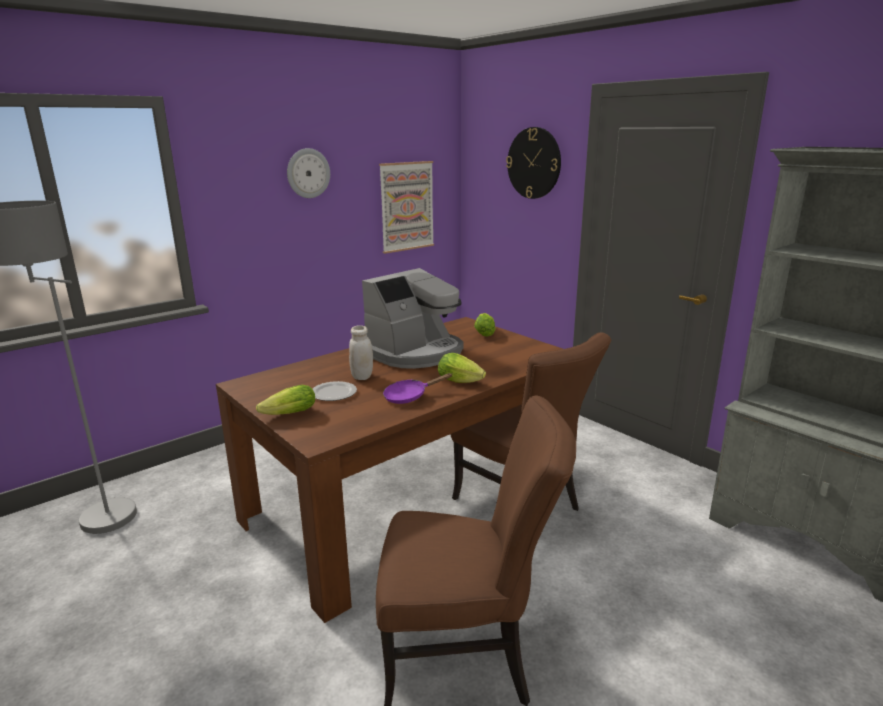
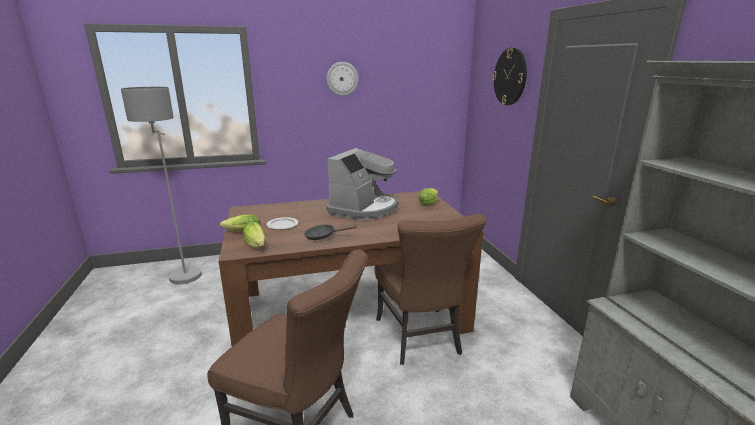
camera: 25 degrees right, 0 degrees up
(362, 376) = (312, 218): white jar -> none
(406, 206) = (419, 106): picture -> none
(409, 396) = (323, 236): purple frying pan -> black frying pan
(415, 353) = (364, 209): coffee machine -> coffee machine turned 45 degrees counterclockwise
(462, 381) = (370, 233): lettuce -> lettuce (256, 245)

